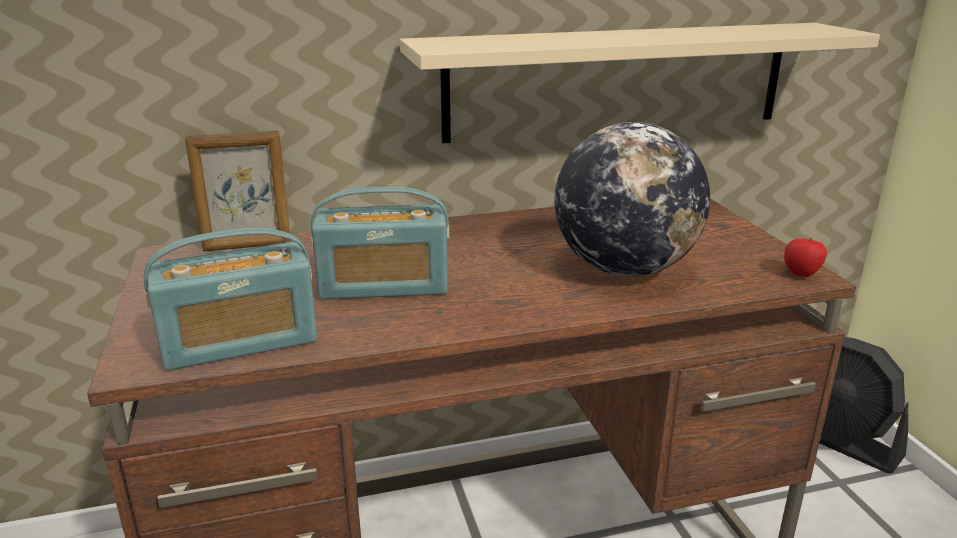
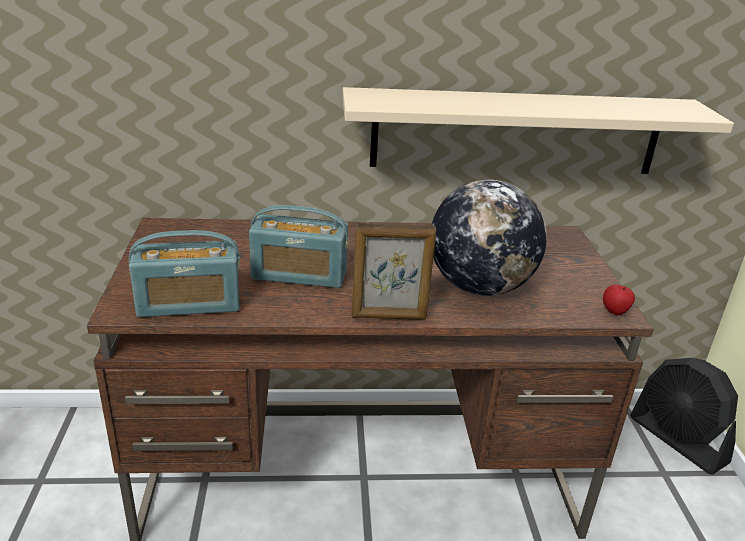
camera: 10 degrees right, 5 degrees up
(247, 246) = (216, 227): picture frame -> picture frame (389, 317)

